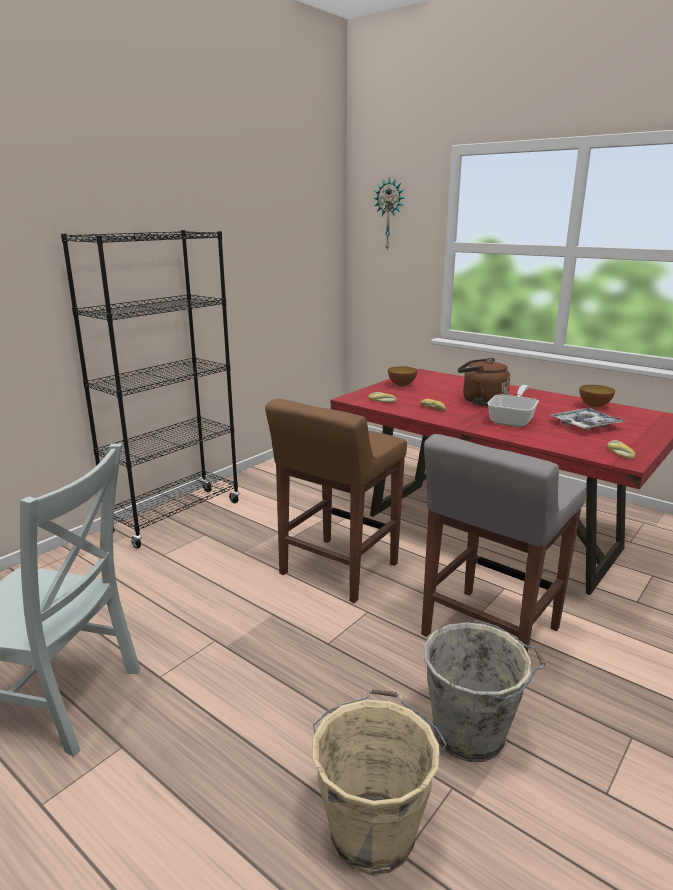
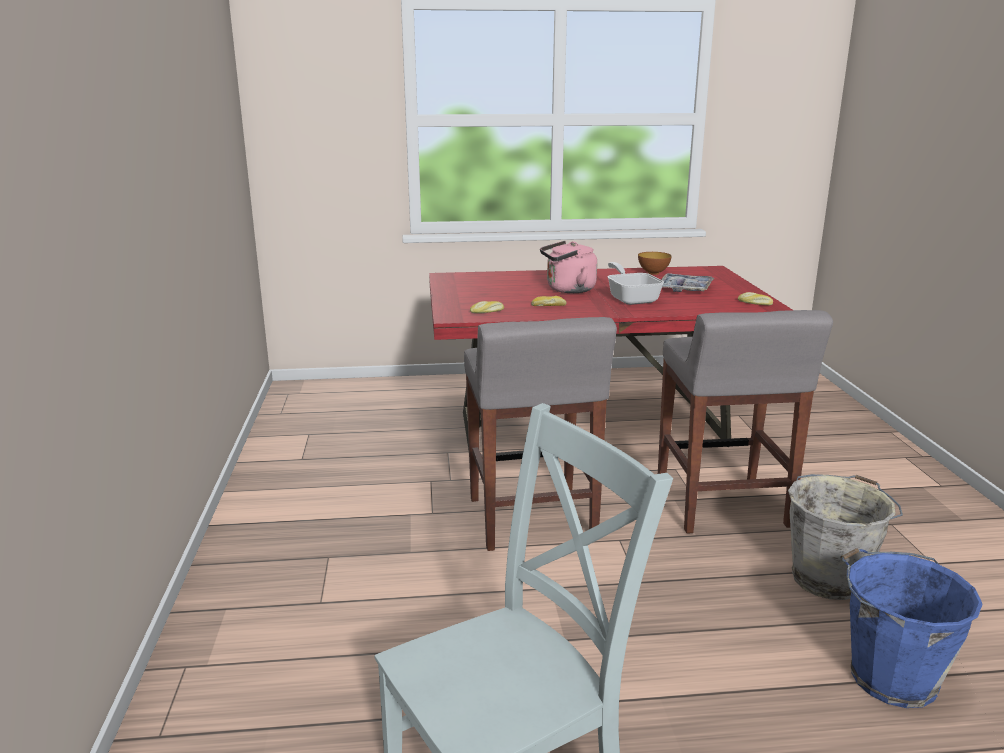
camera: 45 degrees left, 0 degrees up
(175, 517) = (249, 557): black bookcase -> none
(337, 570) = (531, 520): brown stool -> grey stool
(373, 830) = (889, 677): beige bucket -> blue bucket
(389, 214) = (315, 82): wall clock -> none
(401, 386) = (463, 293): bowl -> none
(481, 401) = (568, 290): brown kettle -> pink kettle

